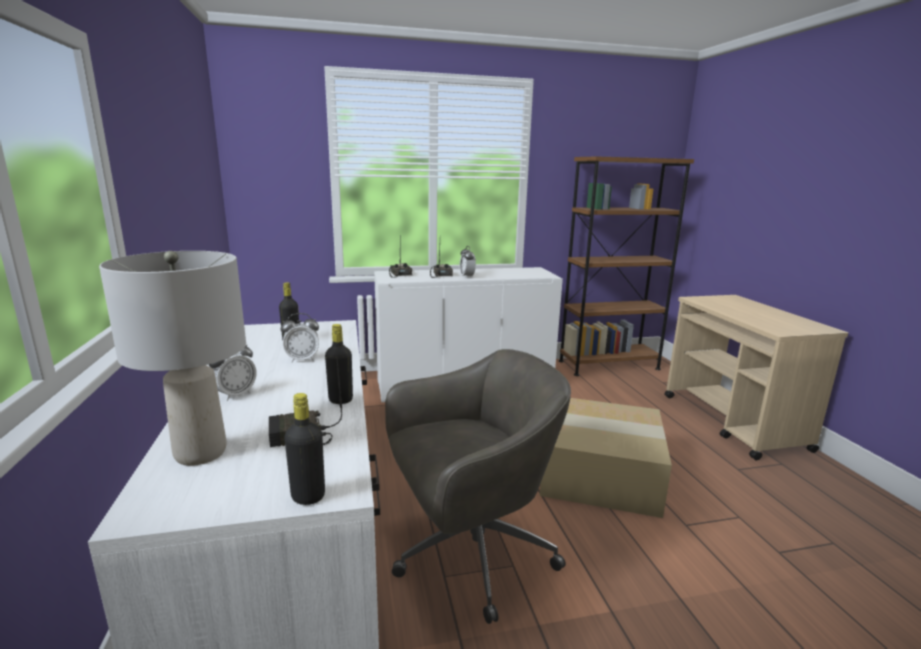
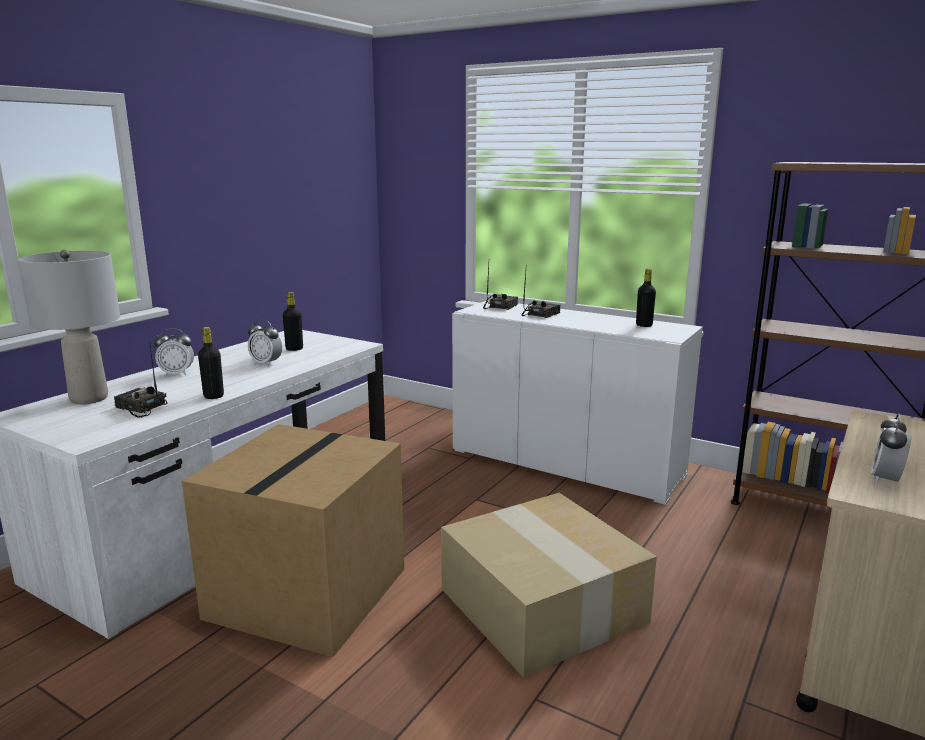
camera: 45 degrees right, 0 degrees up
(308, 496) = (68, 437): black bottle -> black bottle (644, 325)
(467, 277) = (562, 321): alarm clock -> alarm clock (885, 480)
(470, 553) = (308, 595): grey office chair -> cardboard box

